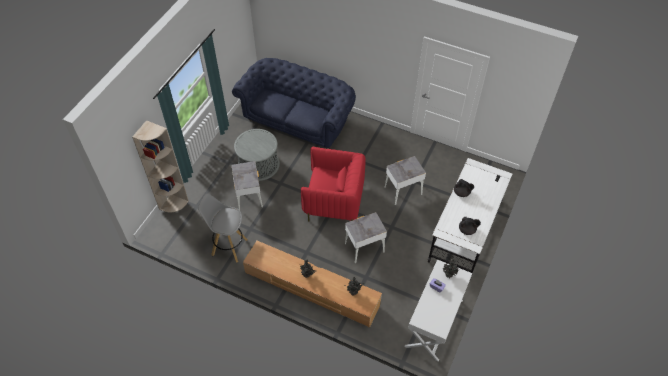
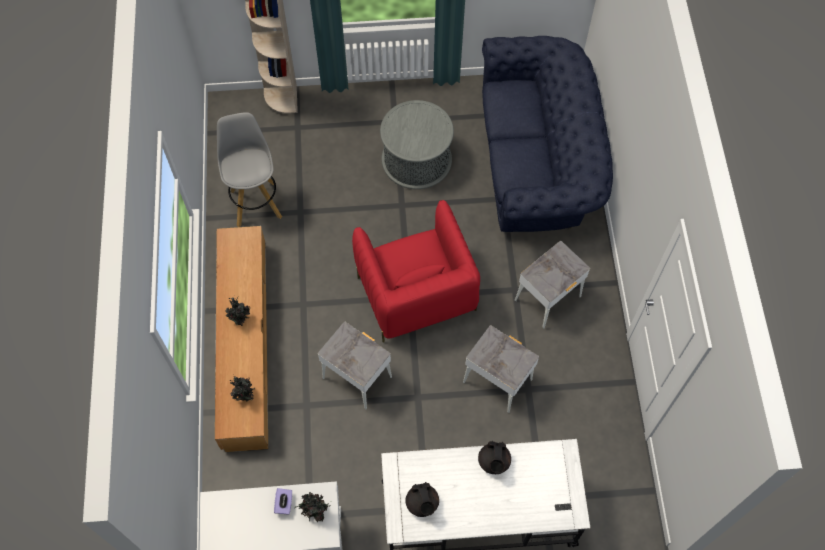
camera: 60 degrees right, 10 degrees up
(249, 196) = (354, 179): side table -> side table (549, 298)

